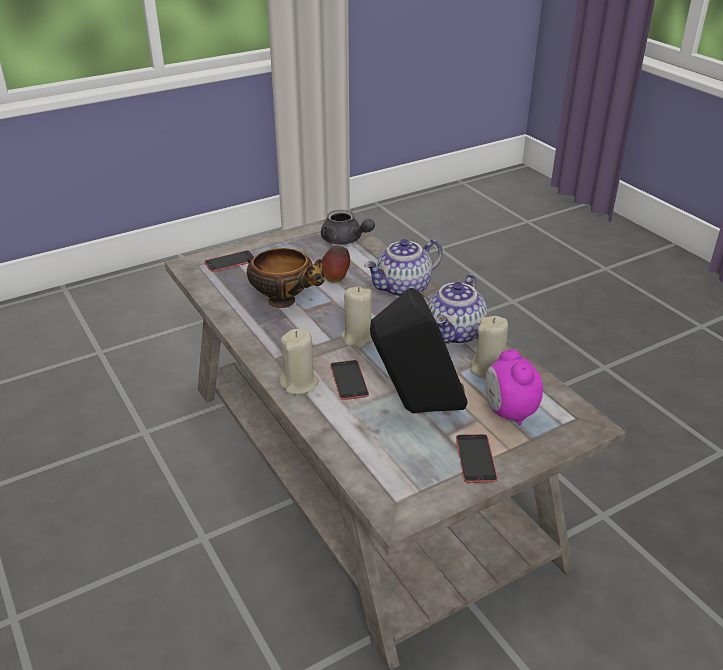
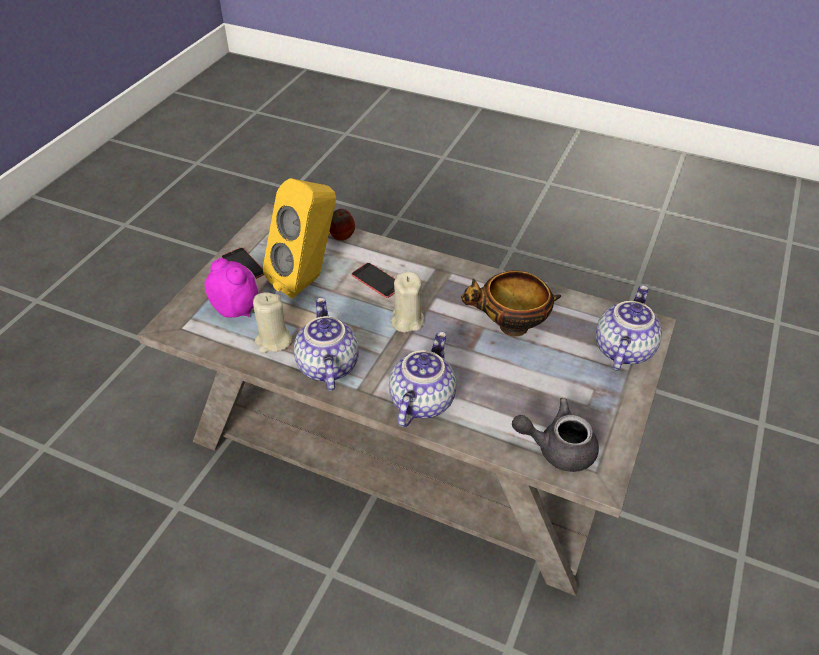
camera: 145 degrees right, 10 degrees up
(230, 261) = (622, 349): phone -> teapot
(299, 383) = (410, 262): beige candle -> none
(336, 279) = (498, 379): apple -> apple (341, 238)
(416, 410) = (308, 280): black speaker -> yellow speaker

